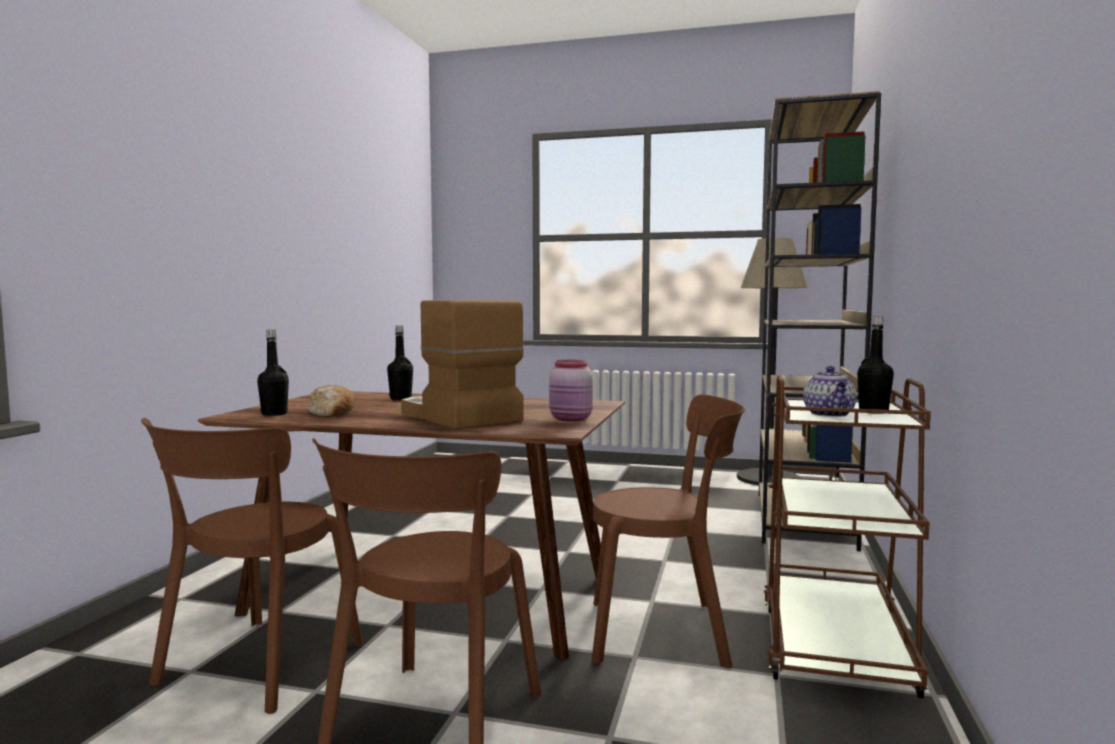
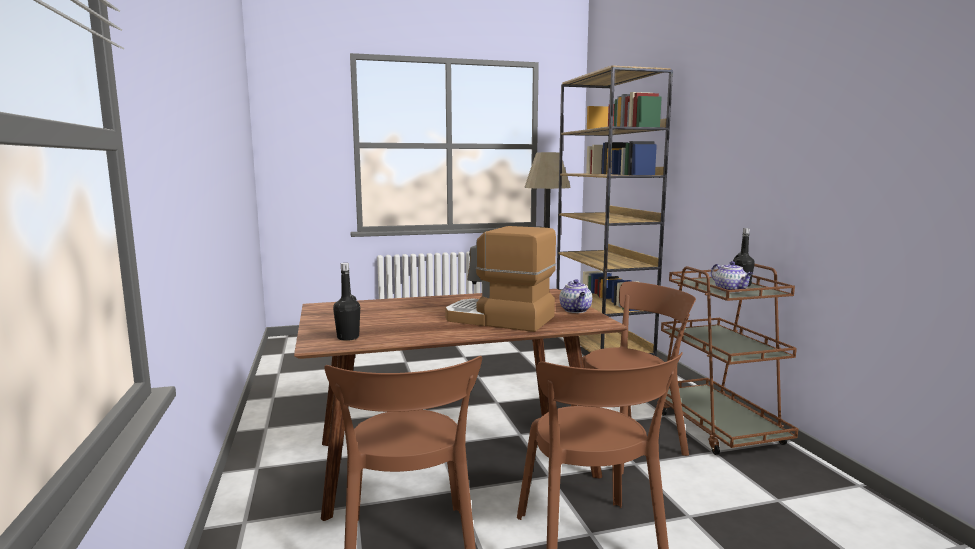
camera: 30 degrees left, 5 degrees up
(332, 413) = (395, 330): bread -> none
(401, 399) = (398, 306): black bottle -> none
(571, 419) = (576, 310): pink jar -> teapot

